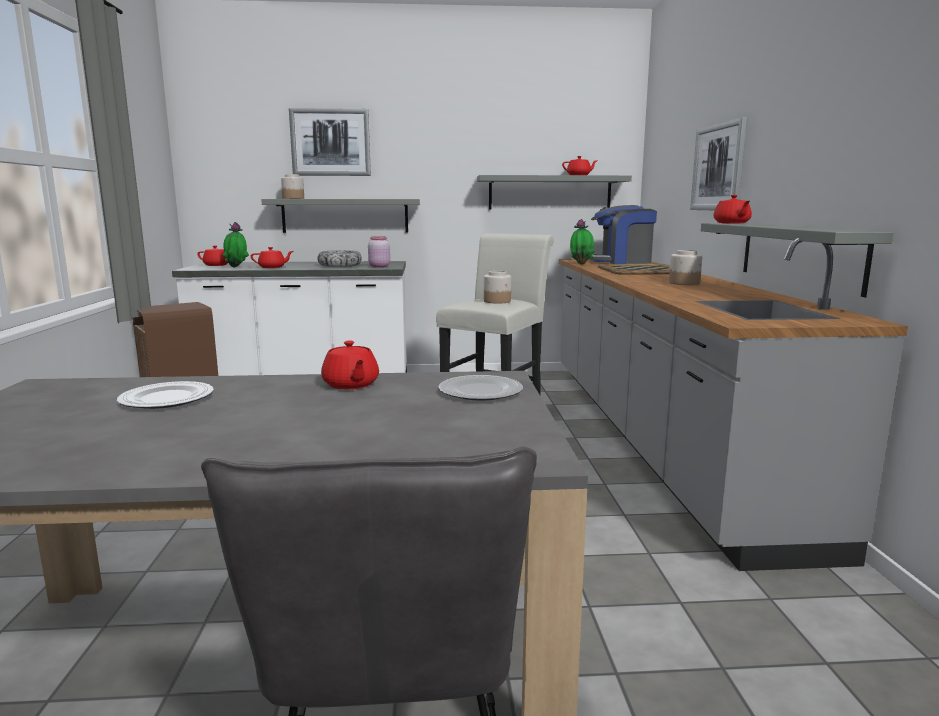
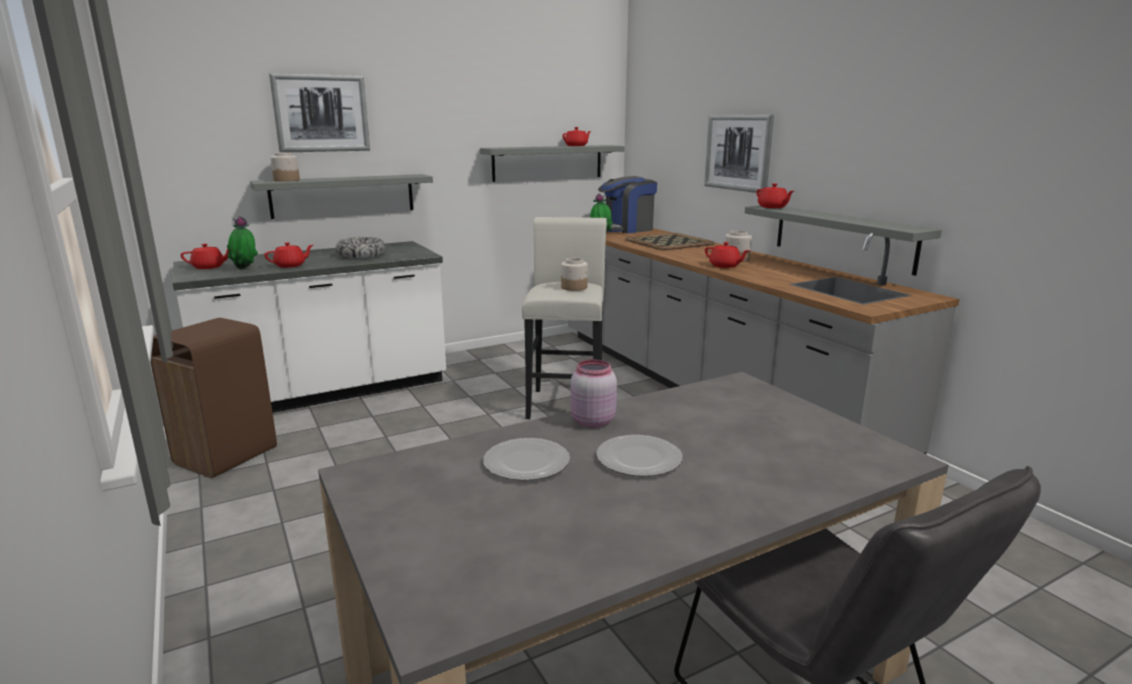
camera: 25 degrees left, 5 degrees up
(351, 385) = (647, 413): red teapot -> red teapot (725, 266)
(379, 266) = (408, 253): pink jar -> pink jar (591, 421)
(479, 392) = (754, 401): plate -> plate (638, 459)

